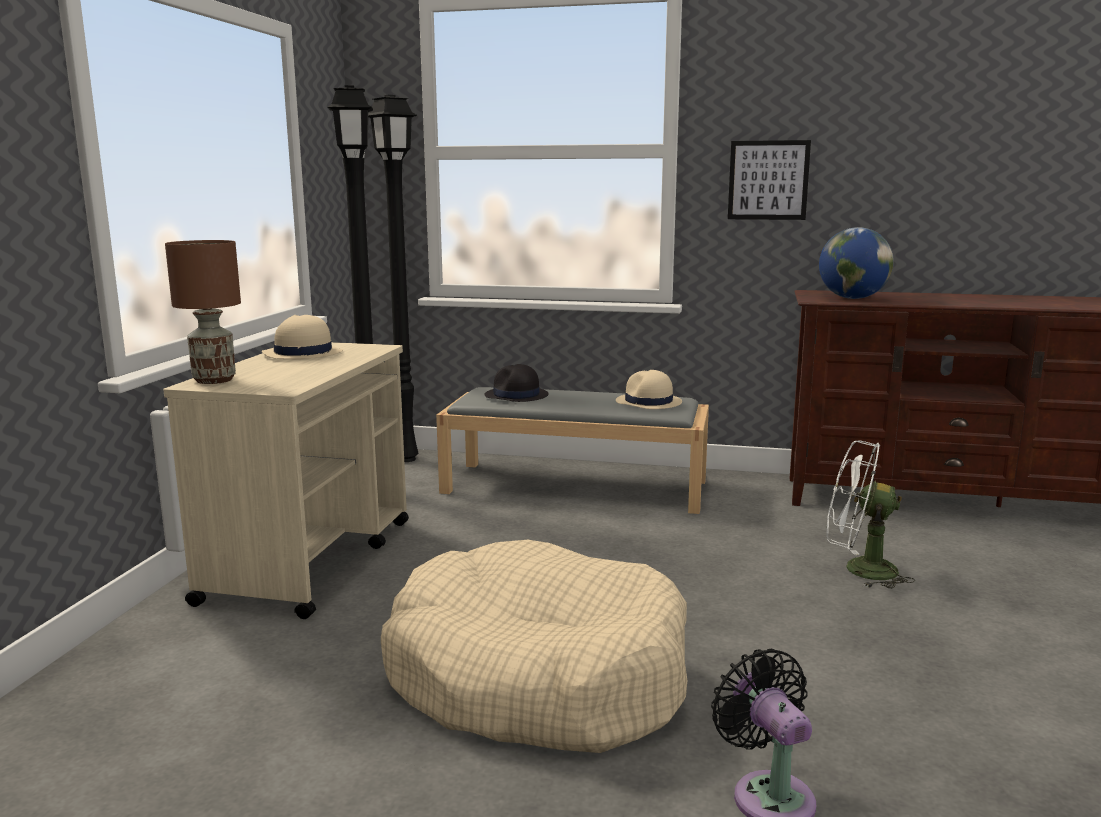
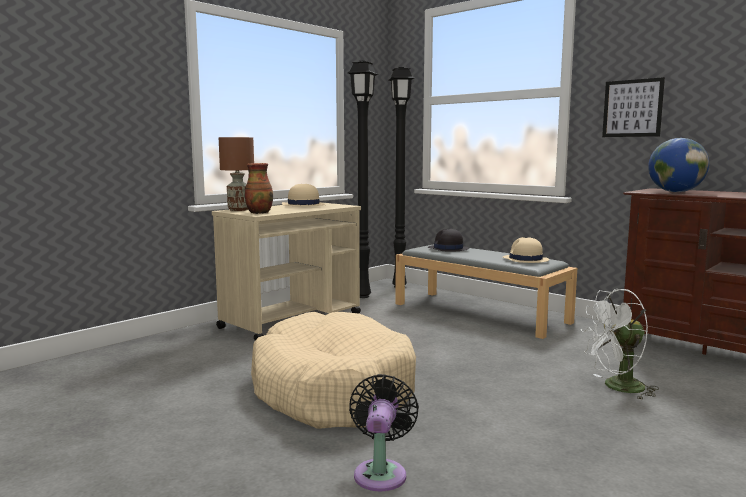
camera: 30 degrees right, 5 degrees down
(275, 384) = (259, 213): none -> vase
(859, 570) = (617, 388): white fan -> white fan turned 60 degrees counterclockwise

